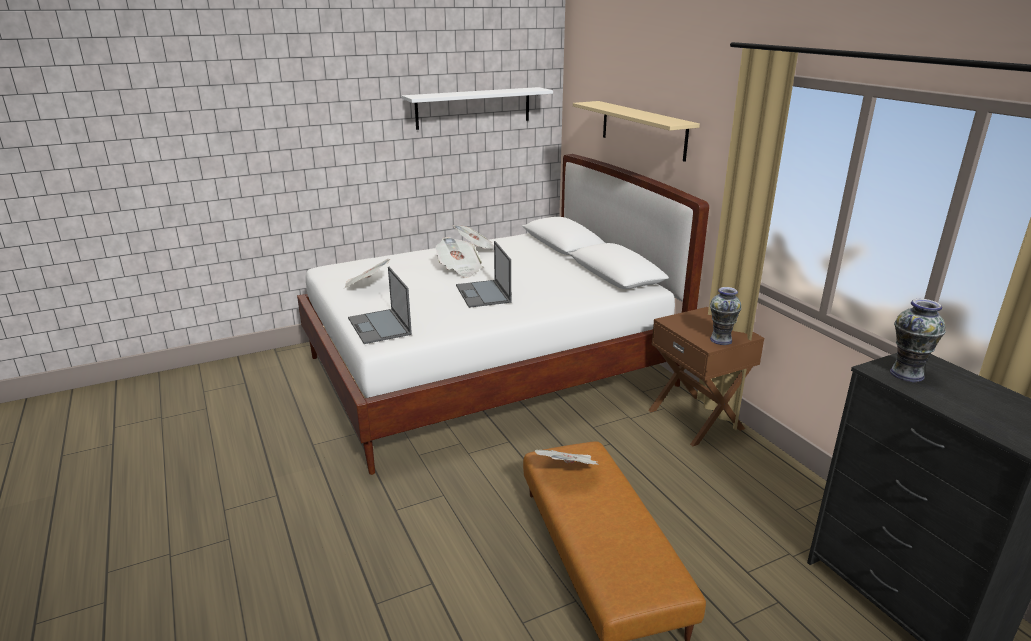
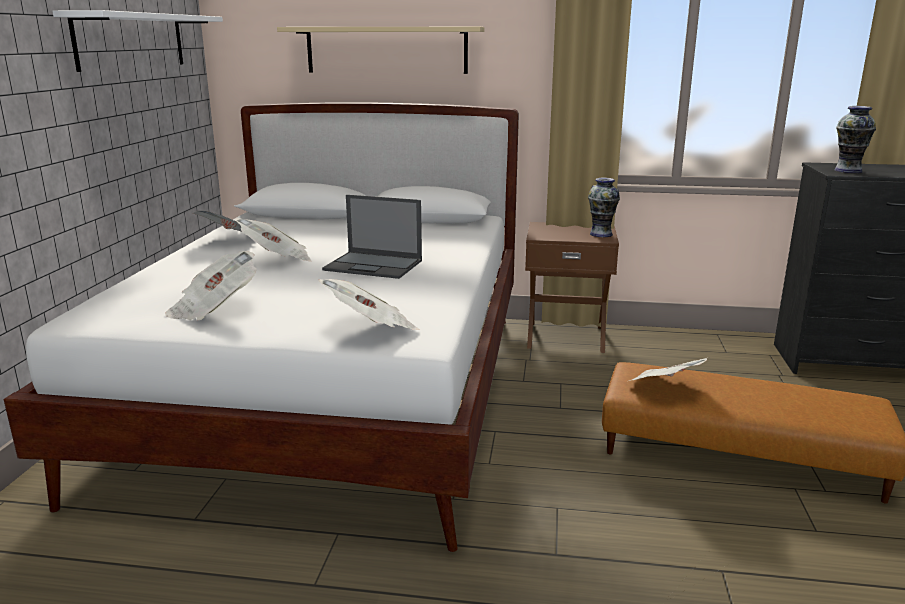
camera: 55 degrees left, 5 degrees down
(380, 327) = (371, 328): laptop -> newspaper

